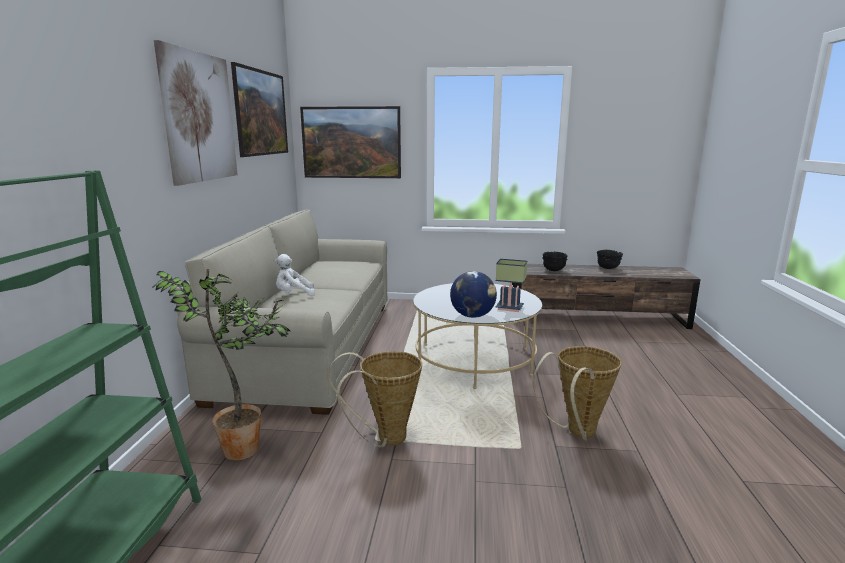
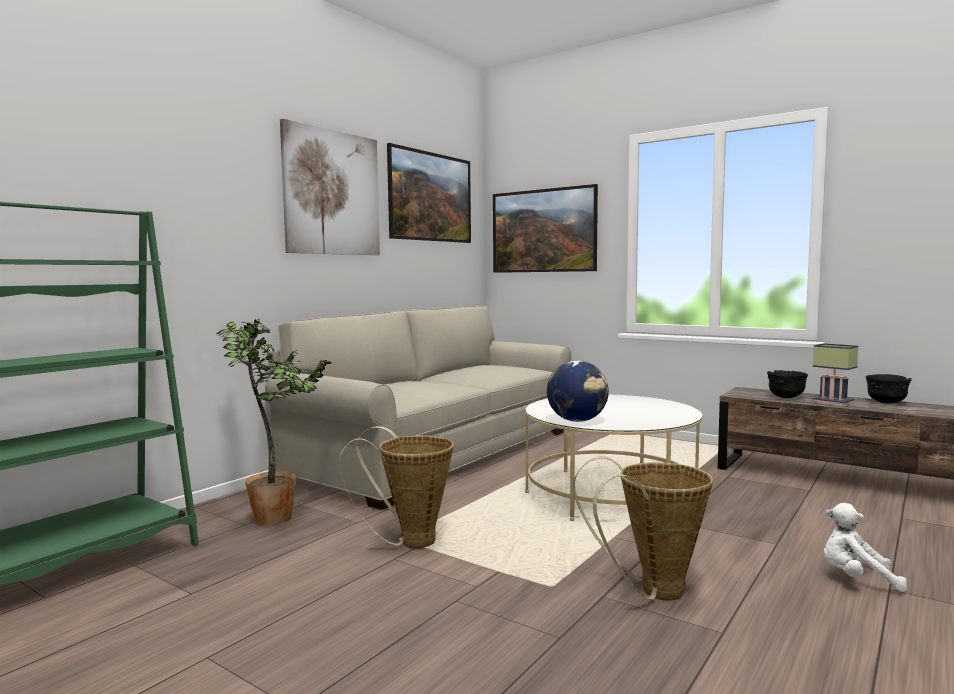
camera: 30 degrees right, 10 degrees down
(294, 295) = (408, 383): white plush toy -> white plush toy (856, 579)
(510, 308) = (642, 420): table lamp -> table lamp (835, 403)

